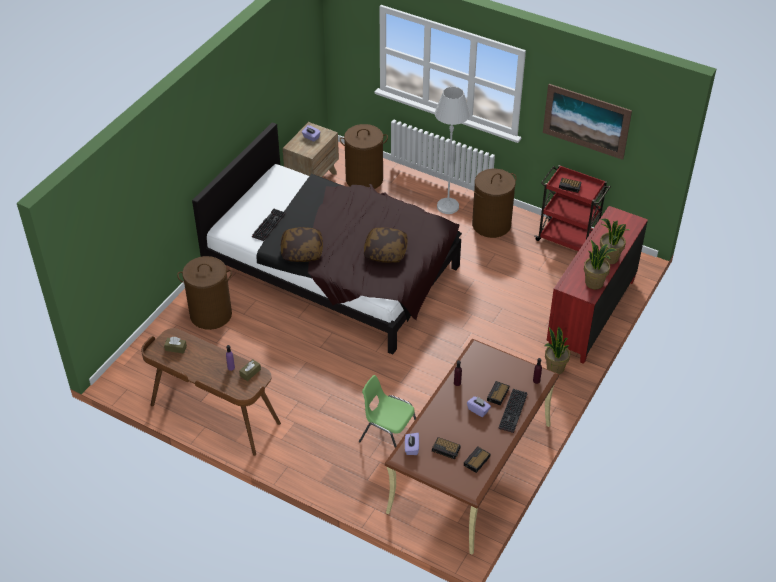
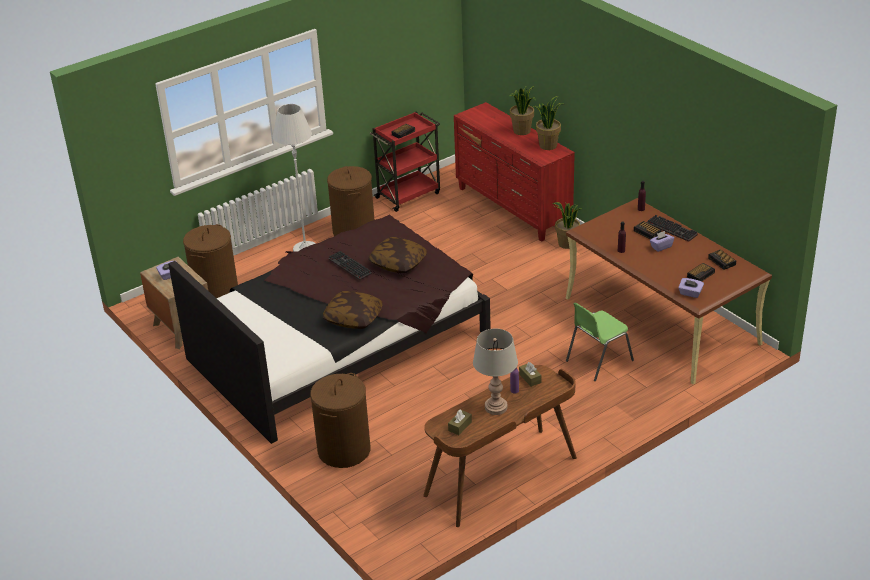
camera: 65 degrees left, 10 degrees down
(206, 362) = (496, 407): none -> grey table lamp
(268, 224) = (292, 333): keyboard -> keyboard (348, 266)
(586, 121) = (384, 63): picture -> none

